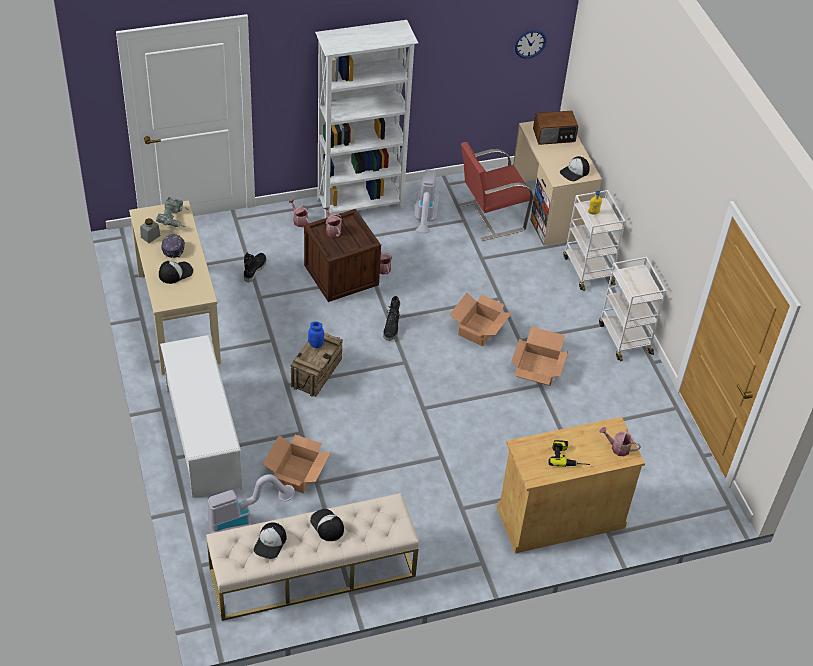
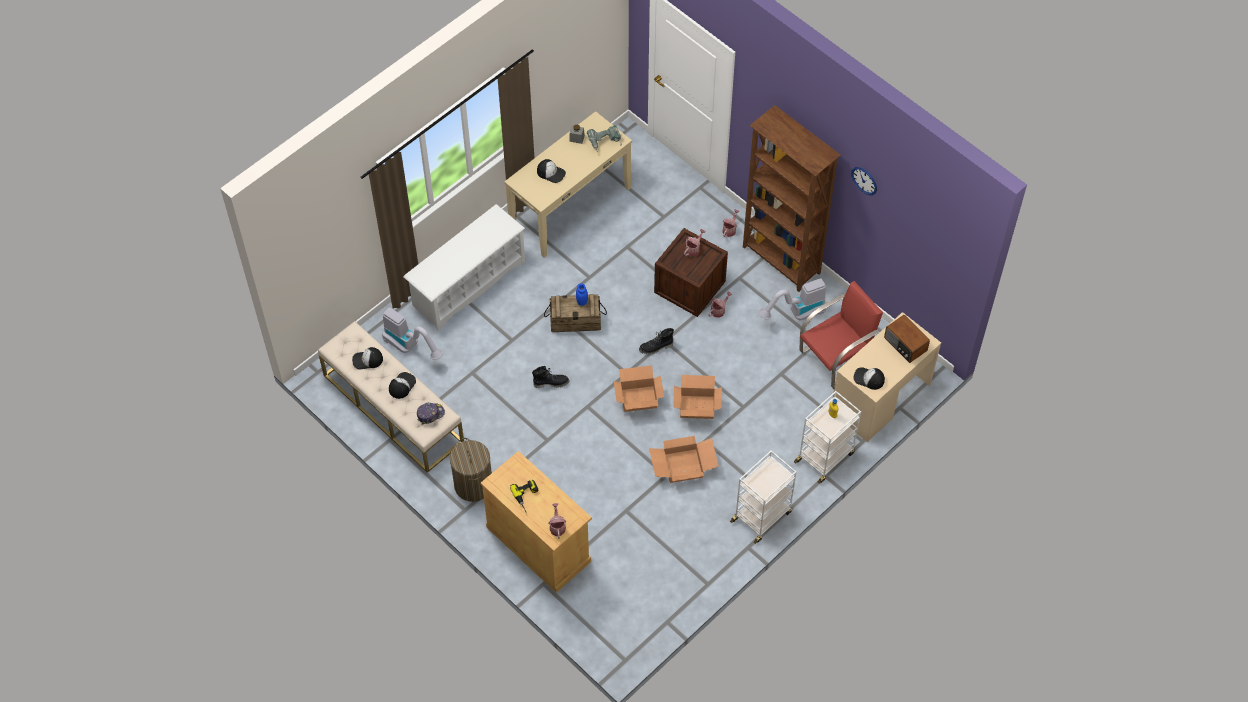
camera: 65 degrees right, 10 degrees up
(173, 248) = (575, 158): cap -> cap (430, 414)
(254, 269) = (653, 228): black boot -> black boot (551, 382)
(298, 473) = (473, 357): cardboard box -> cardboard box (639, 399)
(361, 204) = (781, 261): white bookcase -> brown bookcase
(456, 542) = (473, 484): none -> laundry basket
(490, 217) = (836, 358): red chair -> red chair turned 105 degrees clockwise
(530, 43) = (938, 260): wall clock -> wall clock (864, 180)

